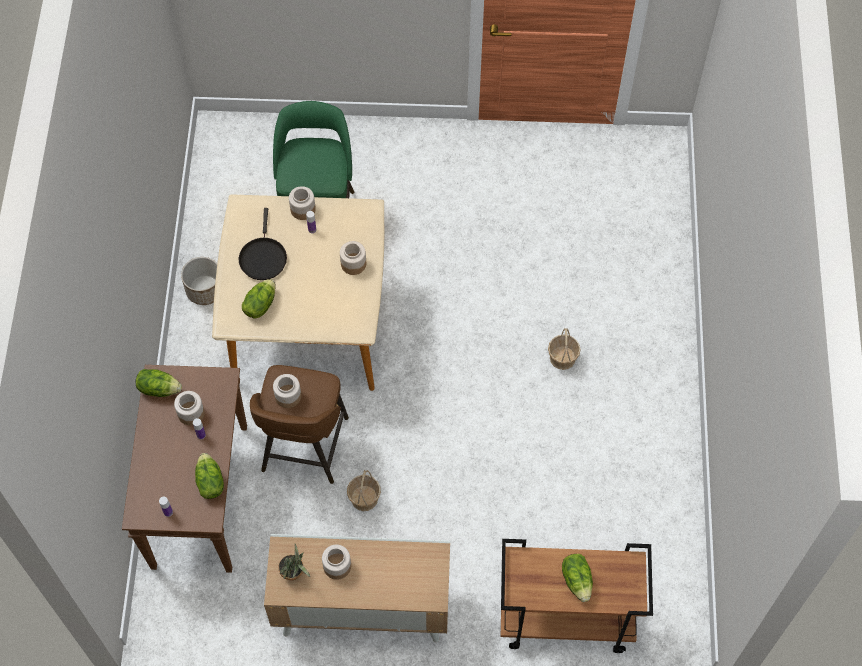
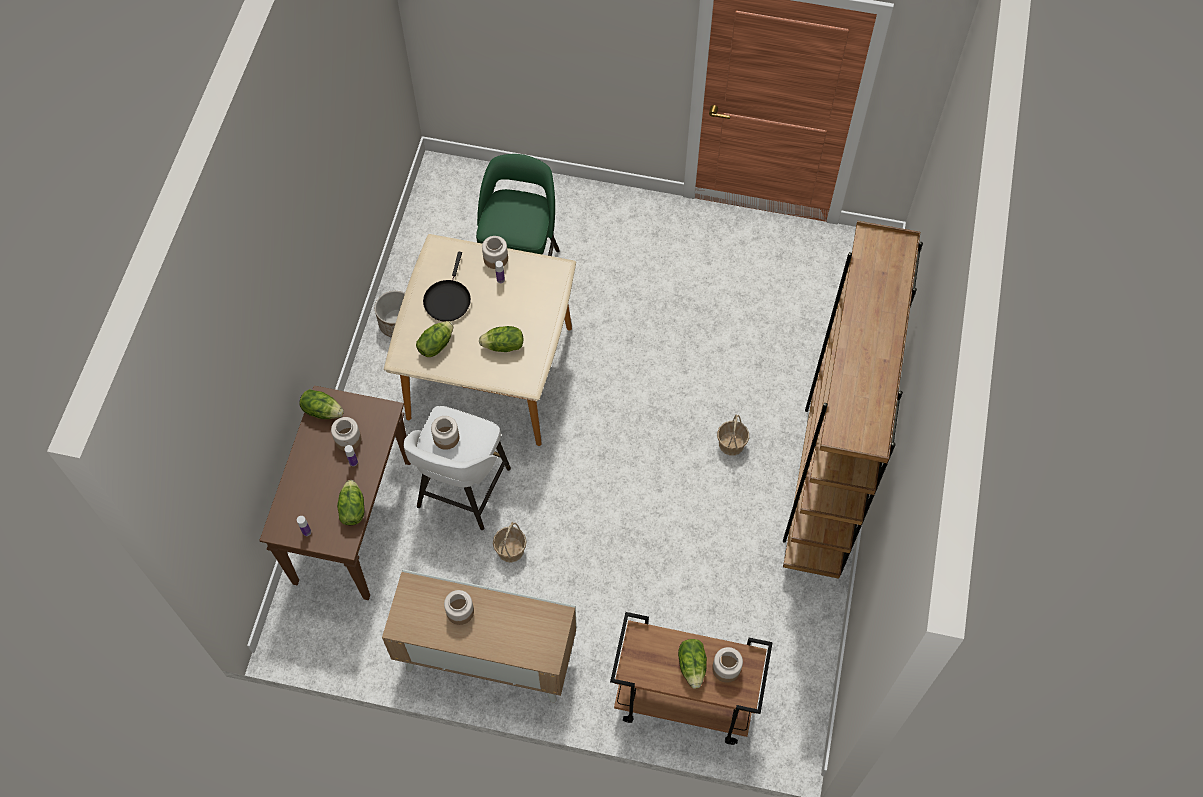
camera: 10 degrees right, 0 degrees up
(294, 573) = (417, 612): potted plant -> none
(304, 447) = (462, 490): brown stool -> white stool
(328, 295) = (503, 346): none -> lettuce
(353, 264) = (533, 319): jar -> jar (726, 668)
(660, 379) = (824, 480): none -> brown bookcase

